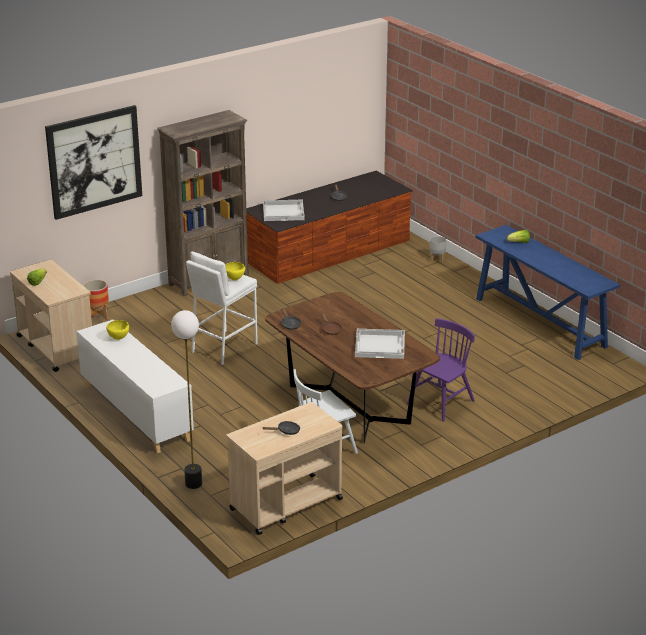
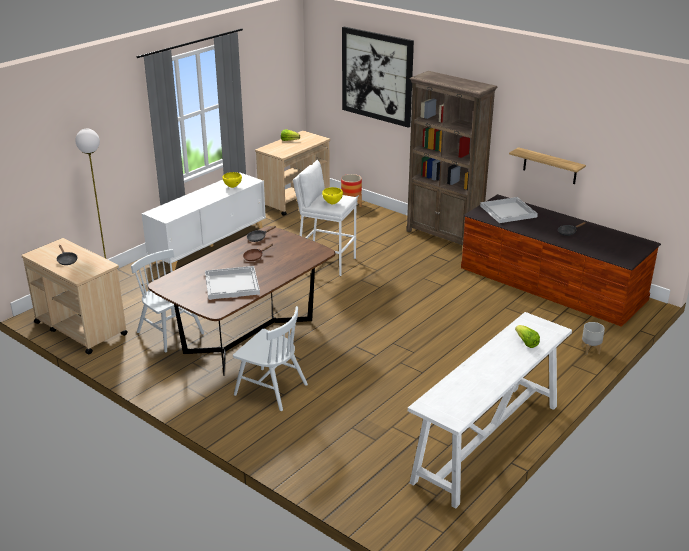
camera: 75 degrees right, 0 degrees up
(282, 157) = (550, 166): none -> shelf
(441, 403) = (270, 389): purple chair -> white chair
(540, 323) = (486, 443): blue console table -> white console table

